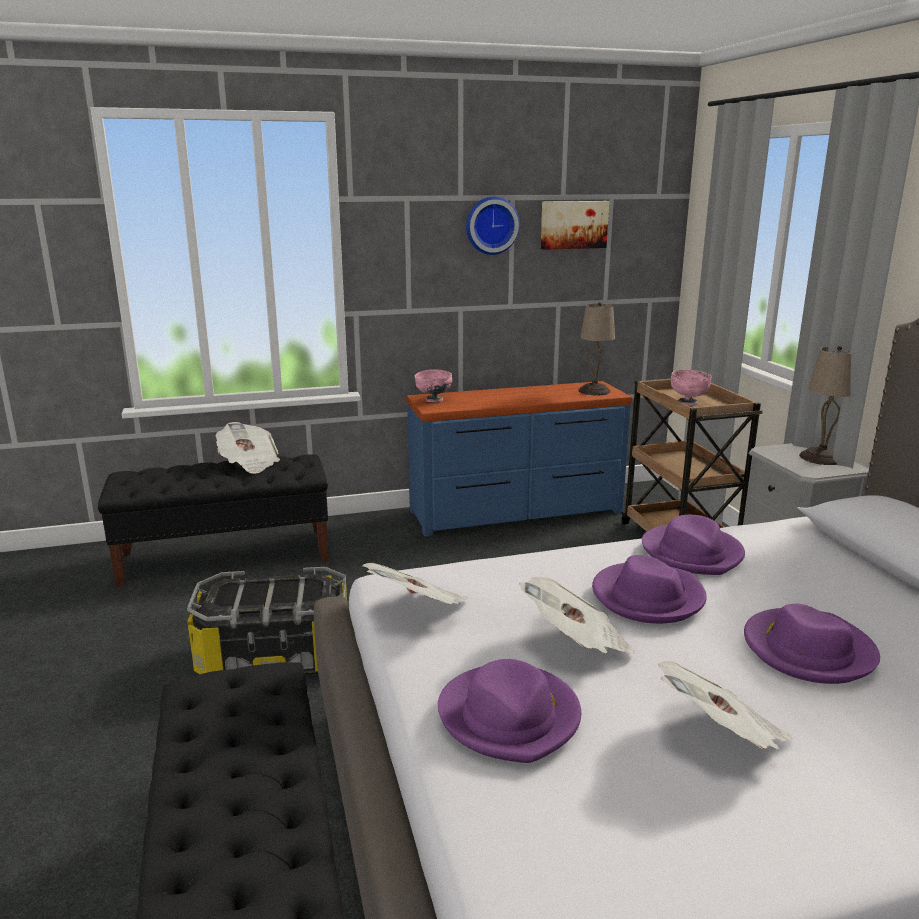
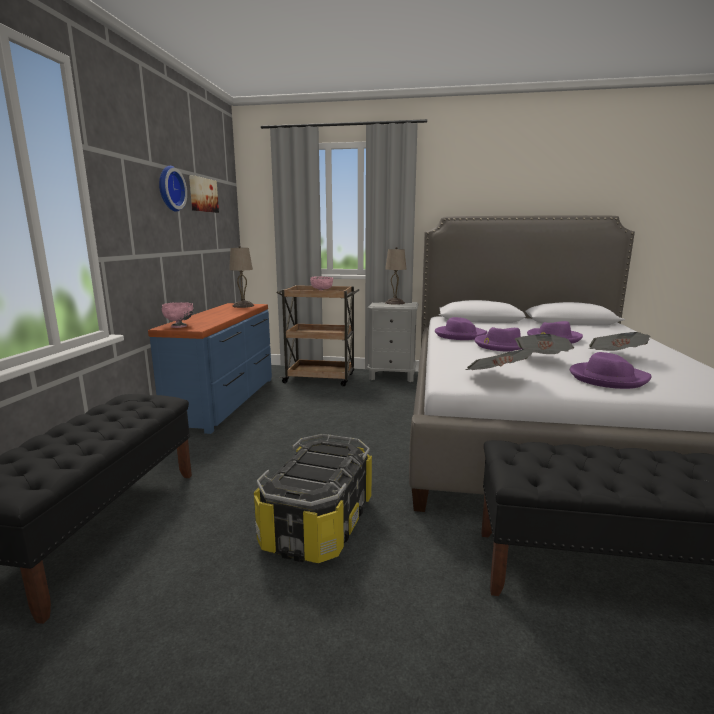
camera: 65 degrees left, 5 degrees down
(249, 463) = (92, 417): newspaper -> none

